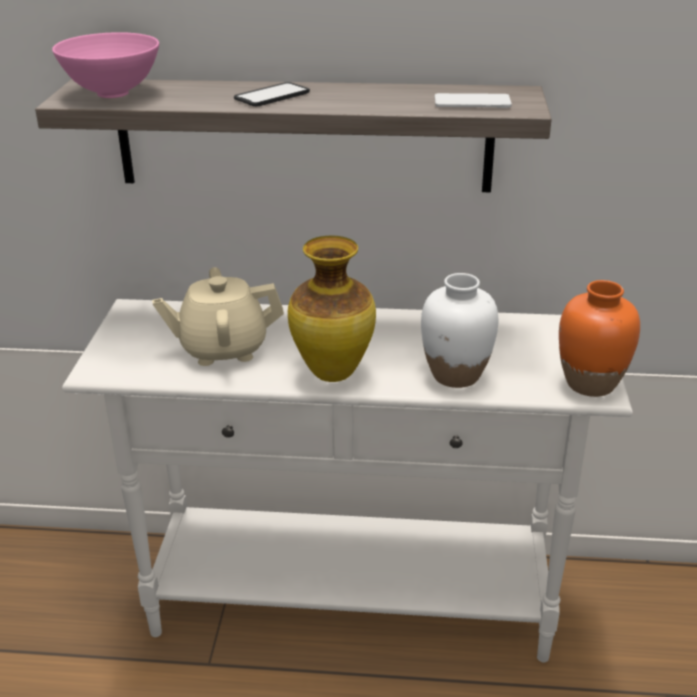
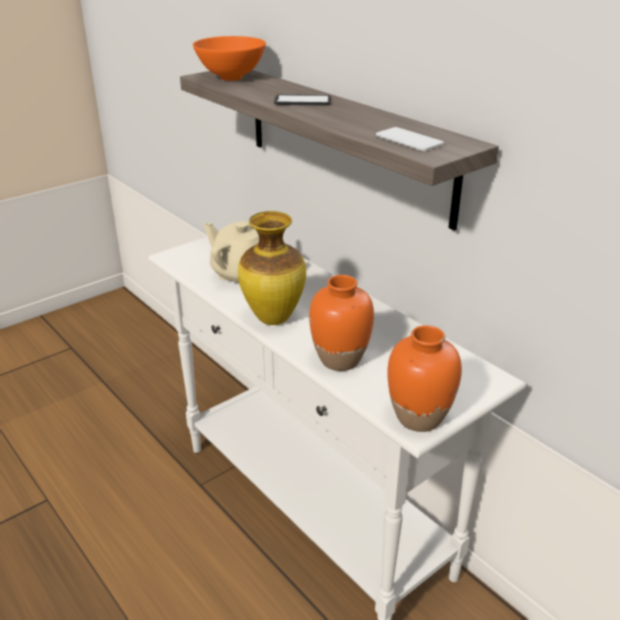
camera: 45 degrees right, 0 degrees up
(114, 93) = (232, 78): pink bowl -> orange bowl
(455, 375) = (339, 359): white vase -> orange vase

